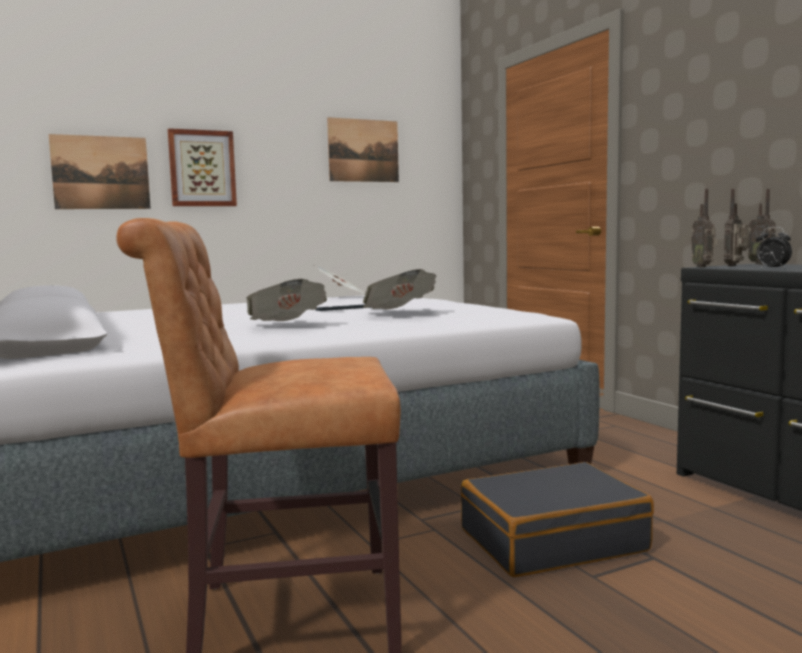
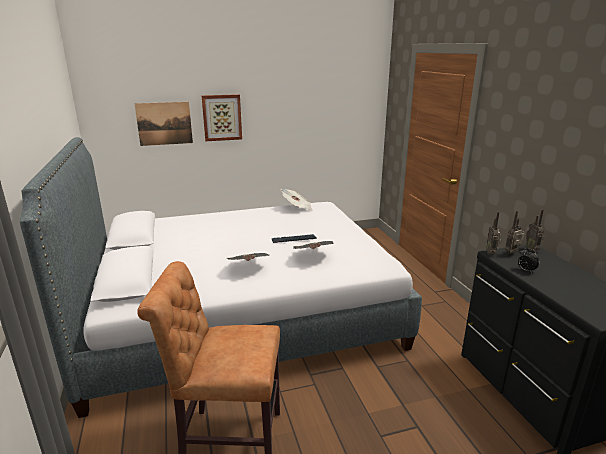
camera: 10 degrees right, 15 degrees up
(363, 150) = (321, 100): picture -> none
(552, 540) = (371, 403): black suitcase -> none

